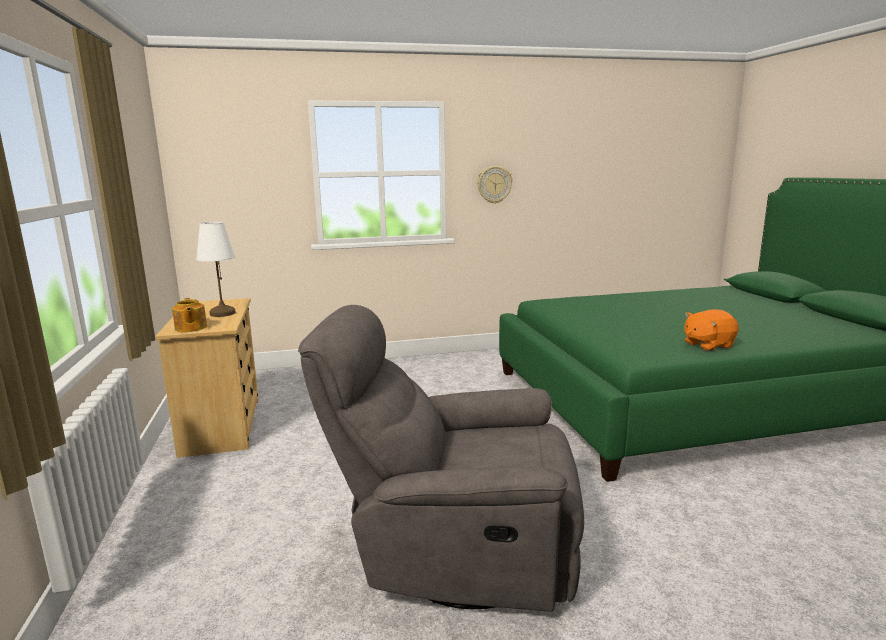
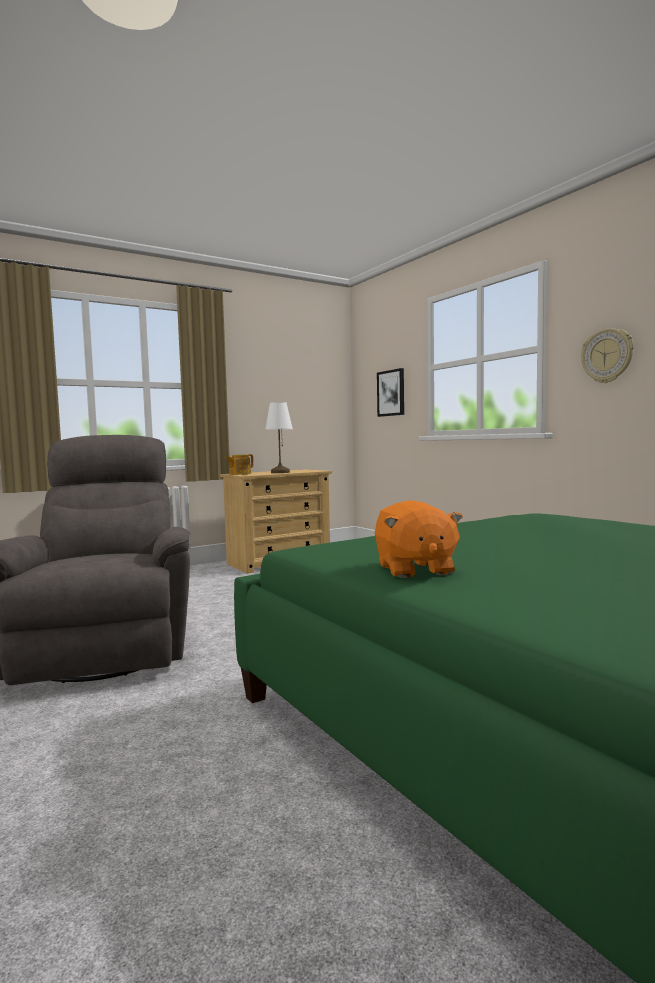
camera: 70 degrees right, 10 degrees down
(252, 197) = (391, 393): none -> picture
(707, 345) = (414, 569): orange plush toy -> orange plush toy turned 150 degrees counterclockwise

